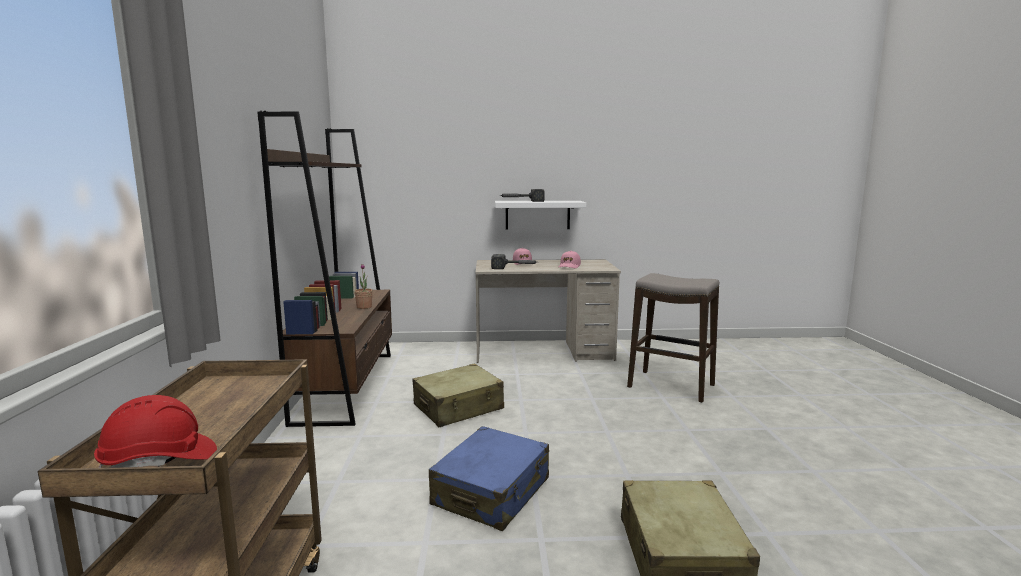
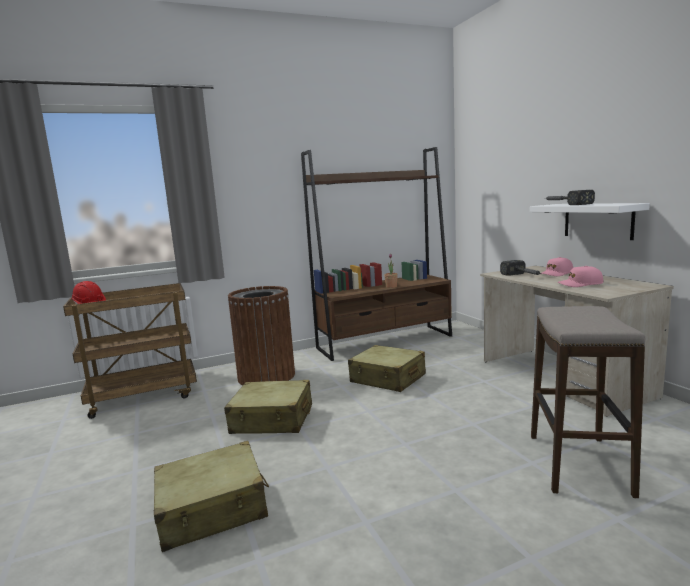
camera: 70 degrees right, 0 degrees up
(335, 478) = (266, 376): none -> brown trash can
(492, 492) = (272, 420): blue suitcase -> beige suitcase

